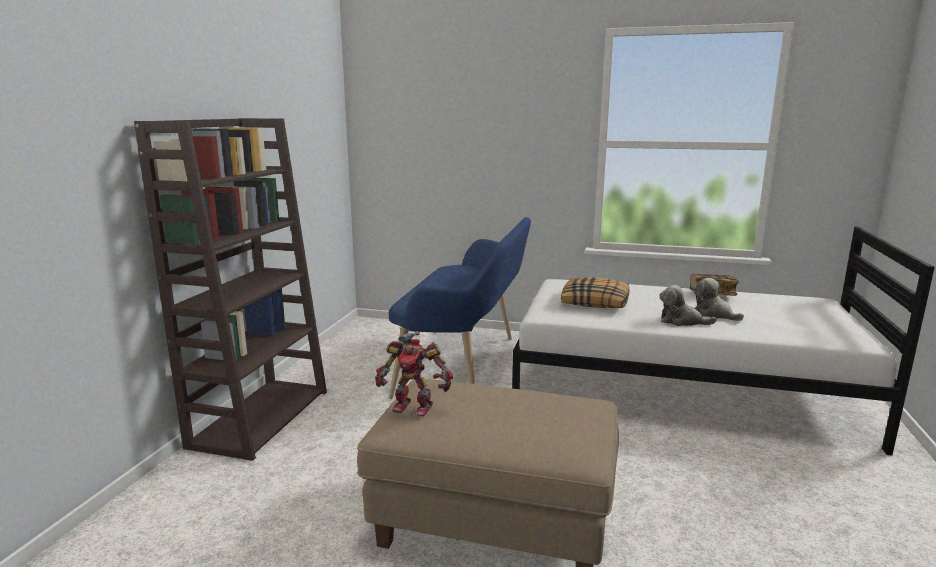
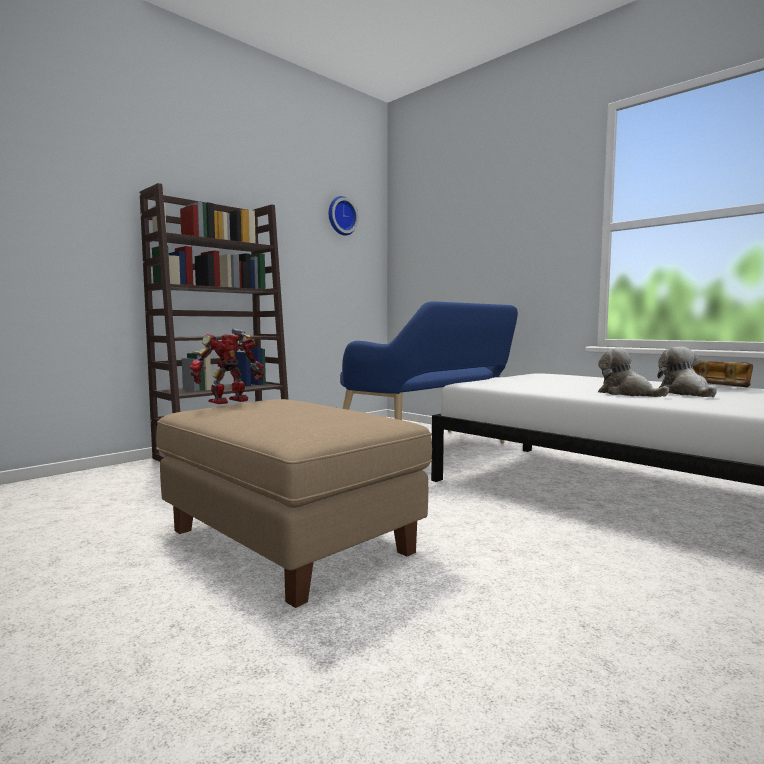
camera: 30 degrees right, 10 degrees down
(311, 104) = (341, 216): none -> wall clock
(414, 406) = (230, 401): toy robot -> toy robot turned 90 degrees clockwise
(595, 302) = (549, 382): pillow -> none

